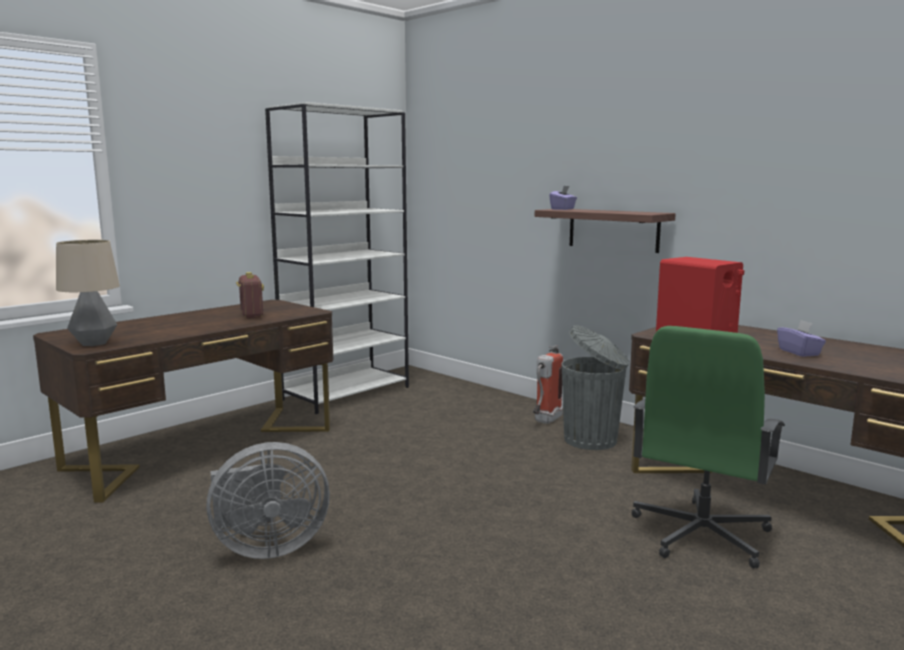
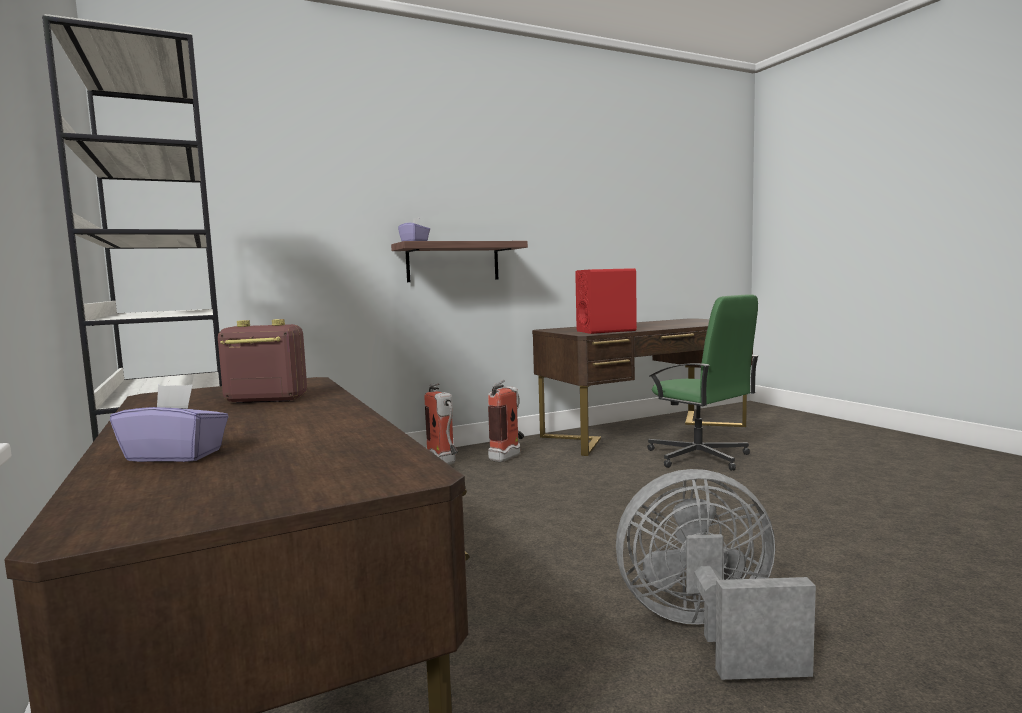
camera: 70 degrees left, 5 degrees down
(94, 343) = (348, 474): table lamp -> none
(266, 547) = (706, 631): grey fan -> grey fan turned 90 degrees counterclockwise
(592, 440) = (509, 456): grey trash can -> fire extinguisher
(799, 352) = (657, 326): purple tissue box -> purple tissue box (176, 455)

